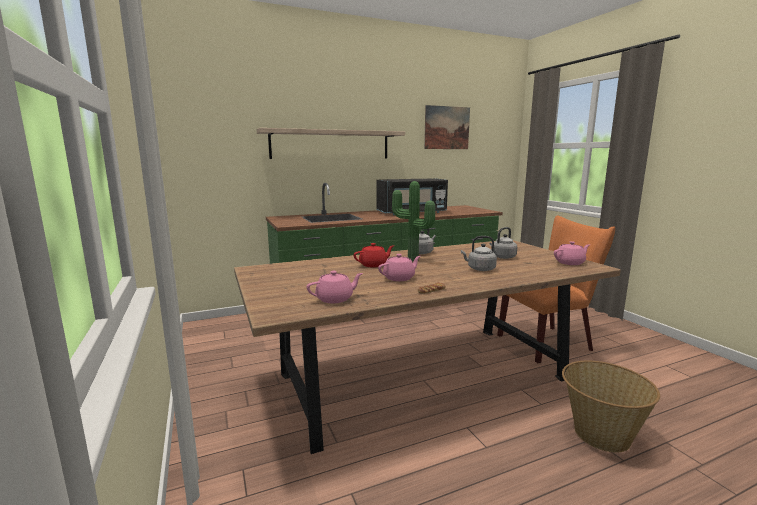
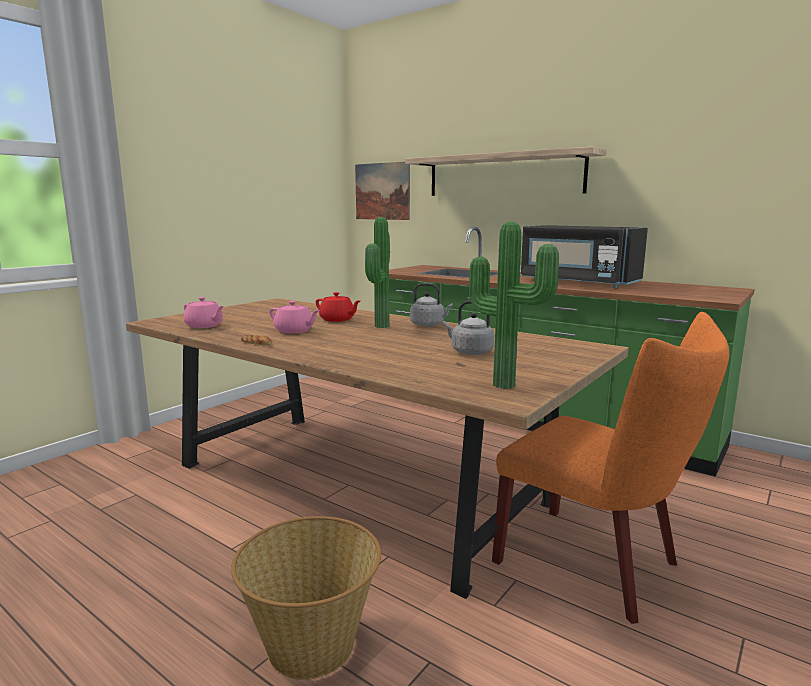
camera: 60 degrees right, 0 degrees up
(447, 128) = (719, 131): picture -> picture (382, 191)
(479, 269) = (379, 349): grey kettle -> none
(570, 263) = (506, 384): pink teapot -> potted plant

